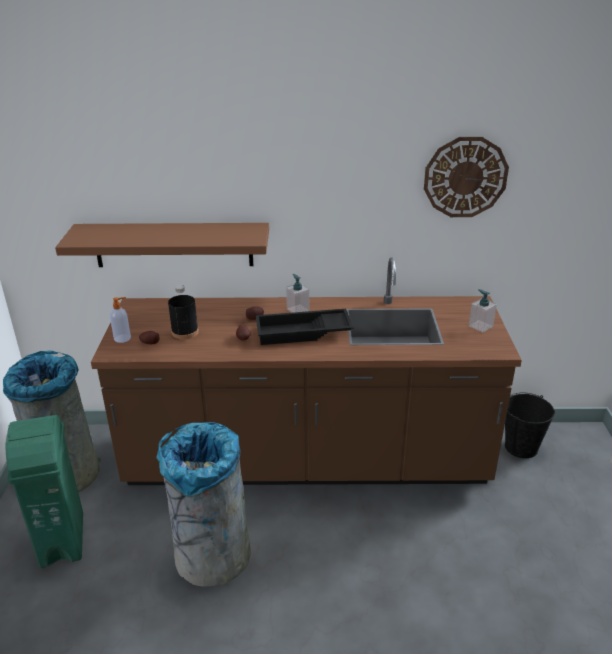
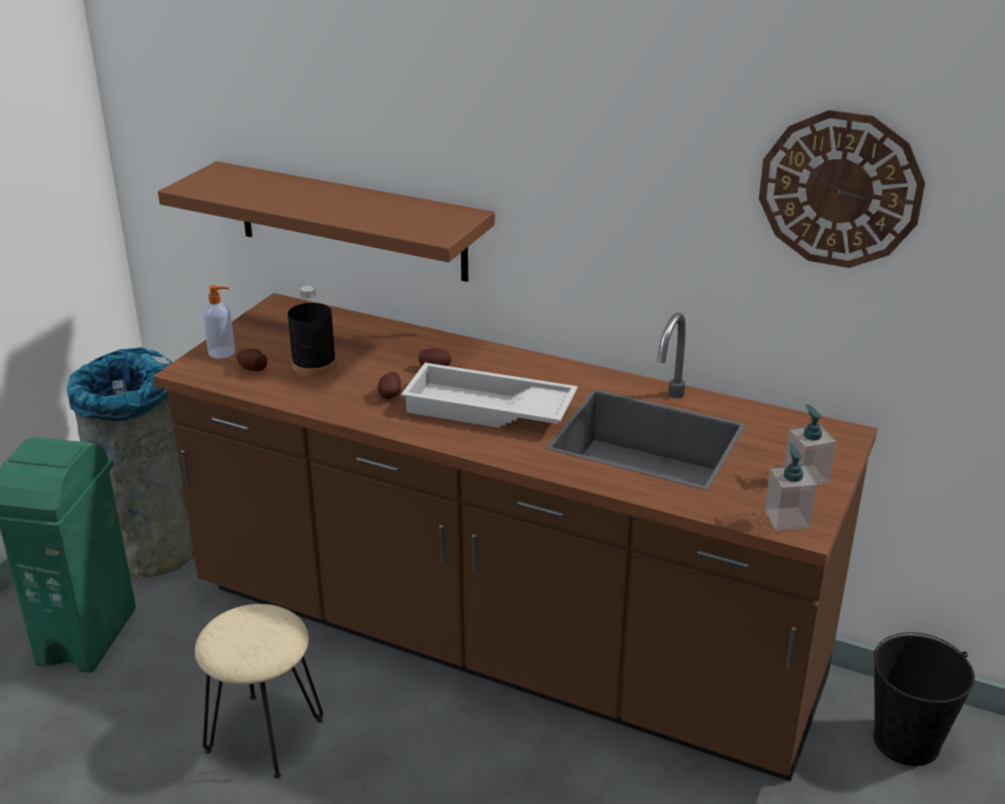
camera: 25 degrees right, 0 degrees up
(212, 557) = (263, 734): grey trash can -> beige stool
(297, 309) = (513, 371): soap dispenser -> soap dispenser (786, 518)
(302, 333) = (487, 410): black tray -> white tray

